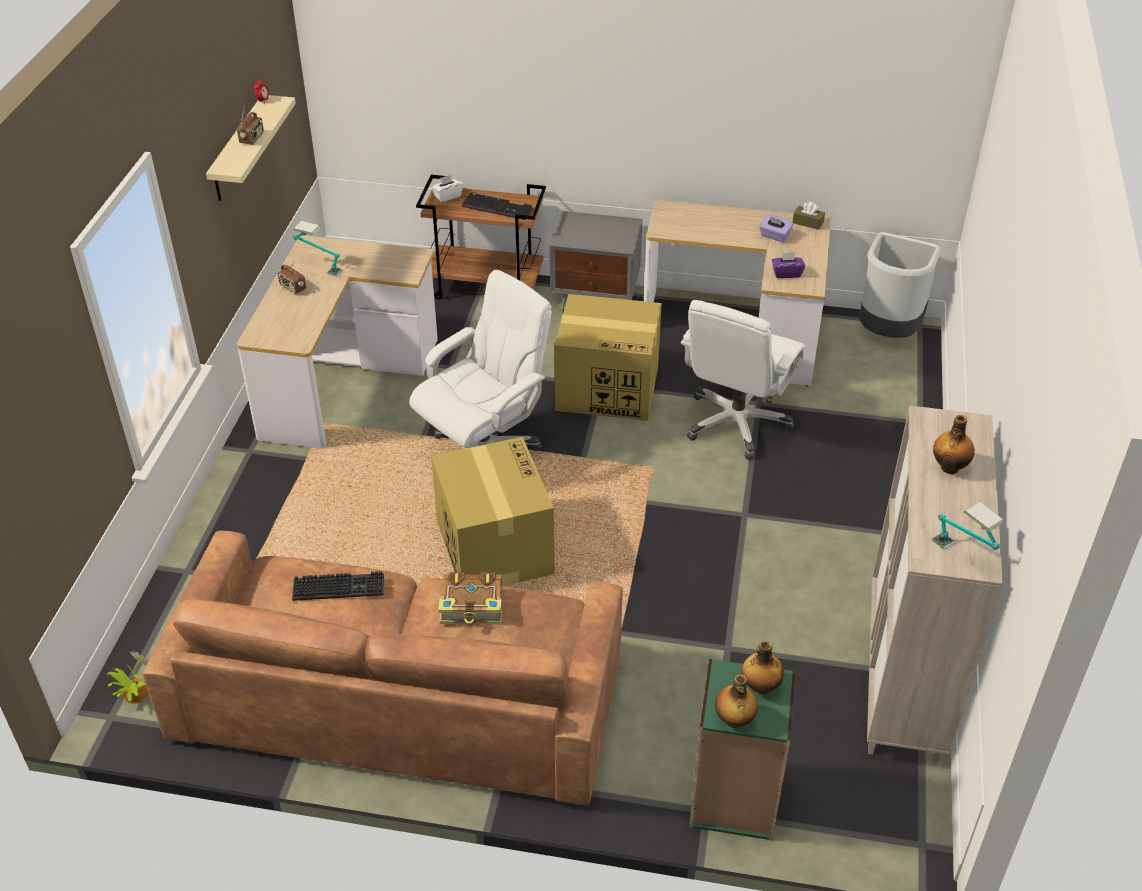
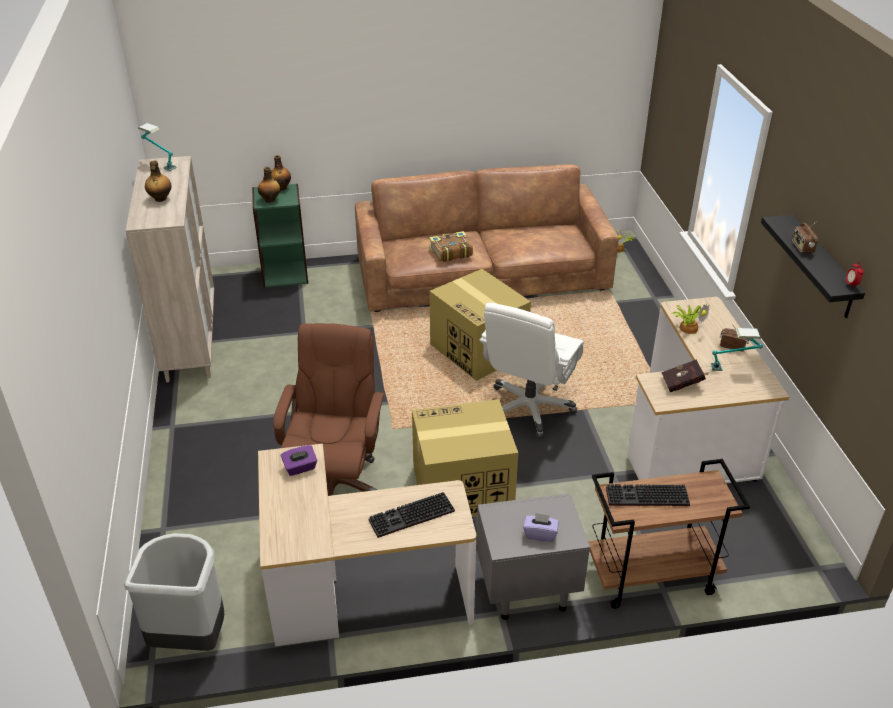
camera: 160 degrees right, 5 degrees down
(238, 149) = (822, 267): beige shelf -> black shelf
(313, 317) = (688, 327): none -> potted plant
(340, 586) = (531, 246): keyboard -> keyboard (411, 517)
(383, 264) = (683, 384): none -> red book
(447, 196) = (712, 499): white tissue box -> none
(736, 423) = (335, 484): white office chair -> brown office chair
(774, 236) = (322, 516): purple tissue box -> purple tissue box (540, 534)
(808, 222) = (287, 547): brown tissue box -> none

